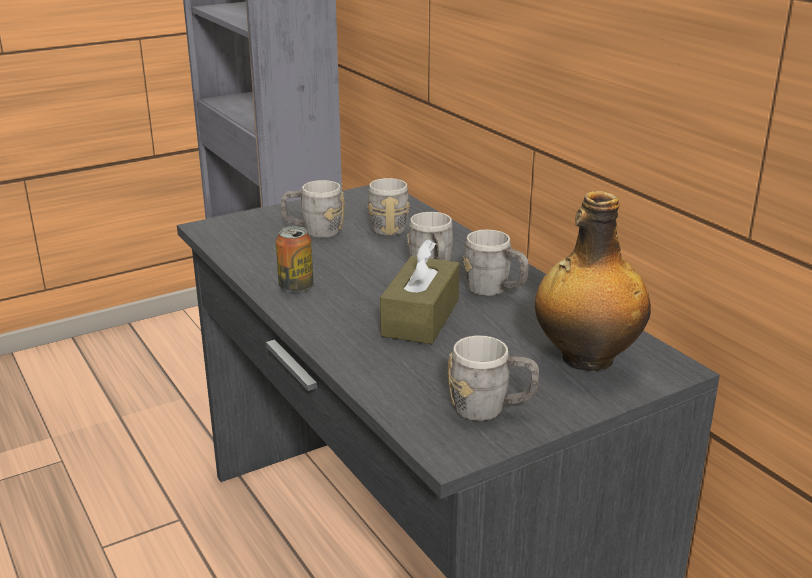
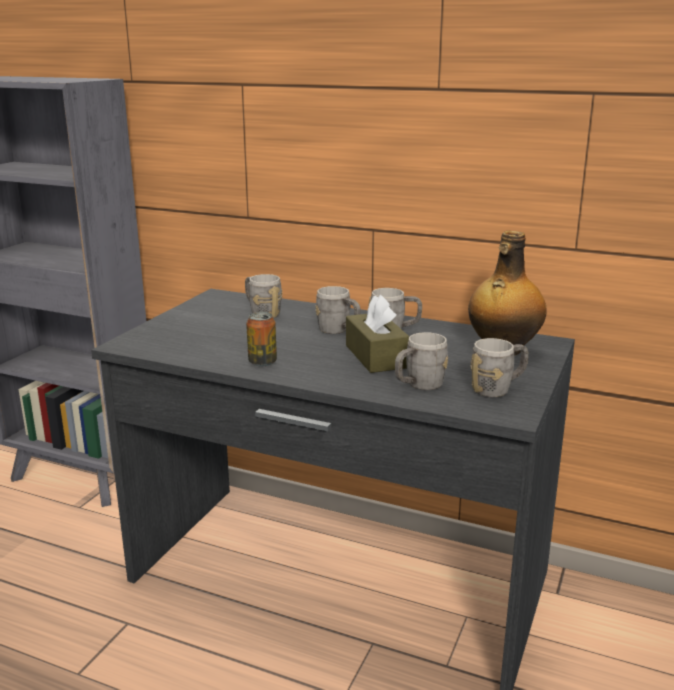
camera: 35 degrees left, 5 degrees down
(314, 232) = (214, 328): grey mug -> grey mug (419, 386)

